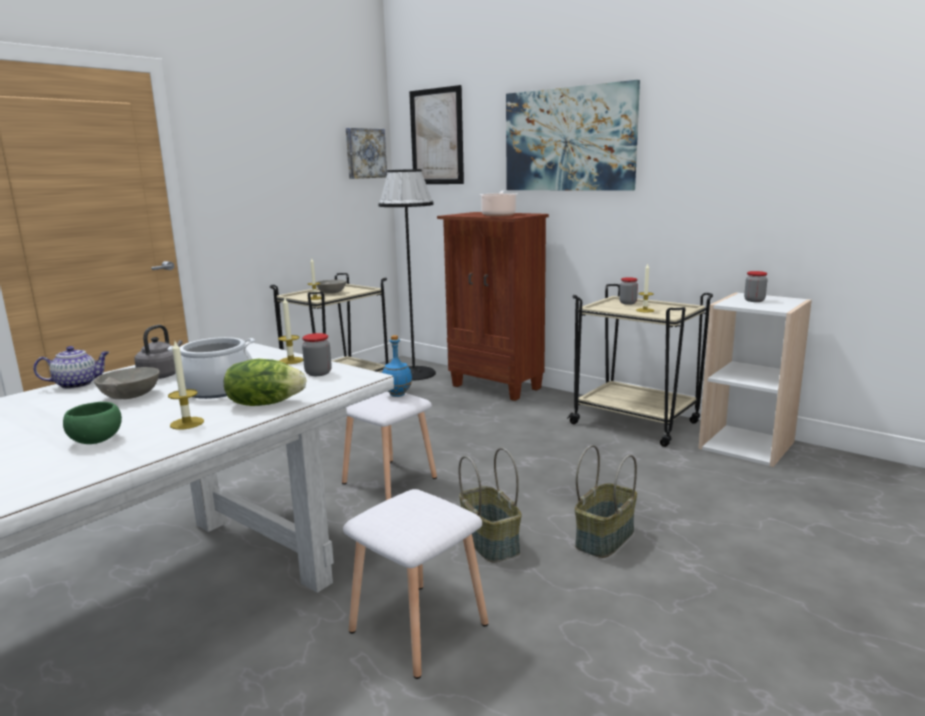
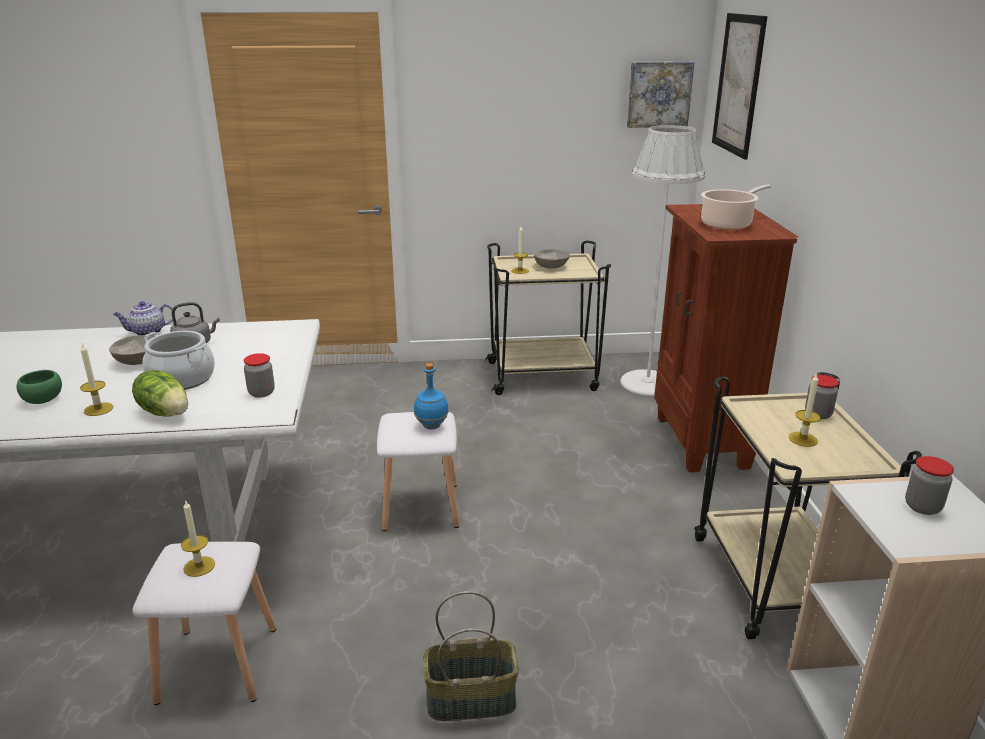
camera: 45 degrees right, 10 degrees up
(78, 384) = (147, 332): teapot -> teapot turned 135 degrees clockwise
(291, 360) = (283, 366): candle -> candle (199, 566)
(414, 373) = (647, 382): black floor lamp -> white floor lamp
(491, 542) = (383, 627): basket -> none
(569, 139) = (841, 134): picture -> none

